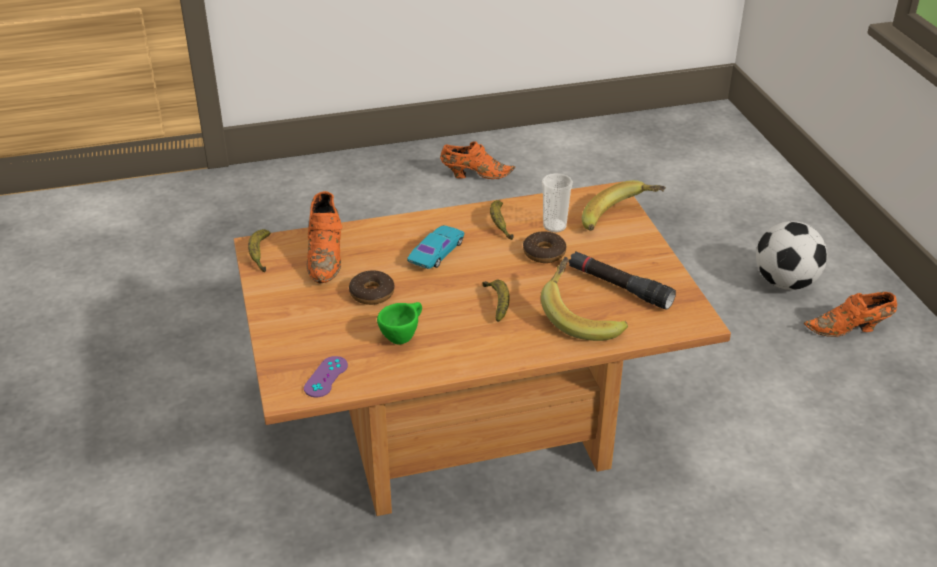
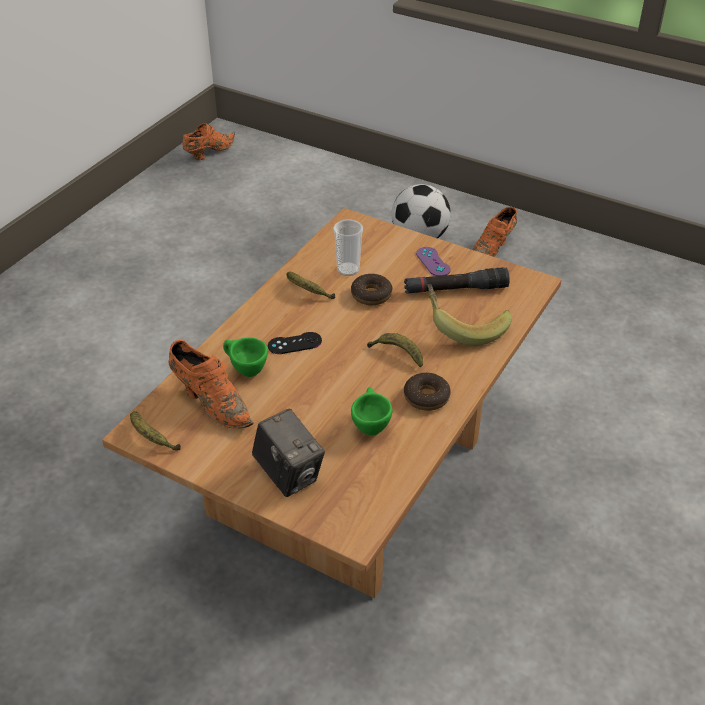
camera: 45 degrees left, 5 degrees up
(304, 330) = (289, 474): none -> camera
(326, 377) = (363, 498): purple game controller -> purple game controller (433, 262)
(372, 293) = (295, 408): donut -> donut (426, 397)
(376, 250) = (245, 370): none -> green cup
(436, 253) = (294, 343): turquoise toy car -> black game controller
(474, 175) = (95, 277): orange shoe -> orange shoe (208, 153)
(621, 221) = (387, 239): banana -> none

